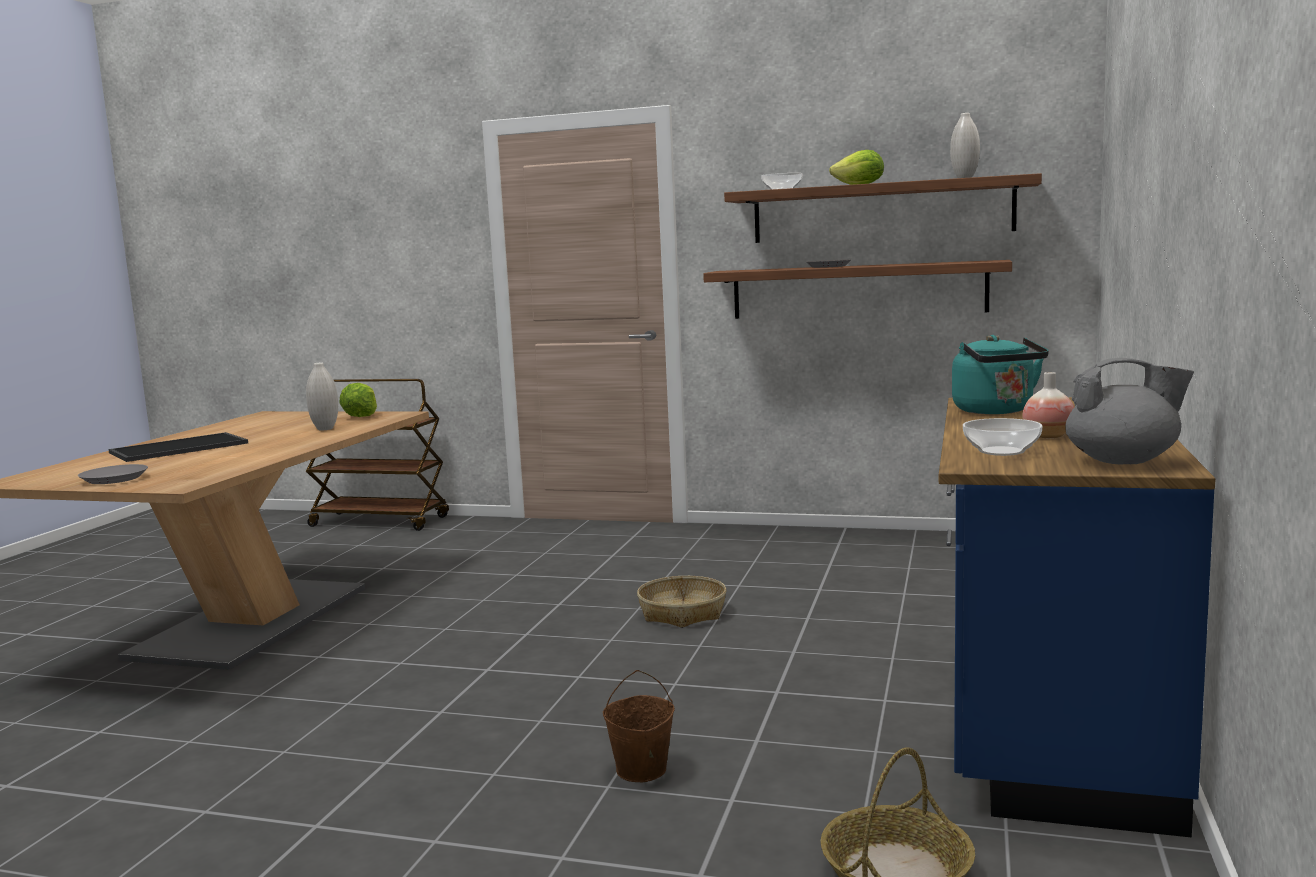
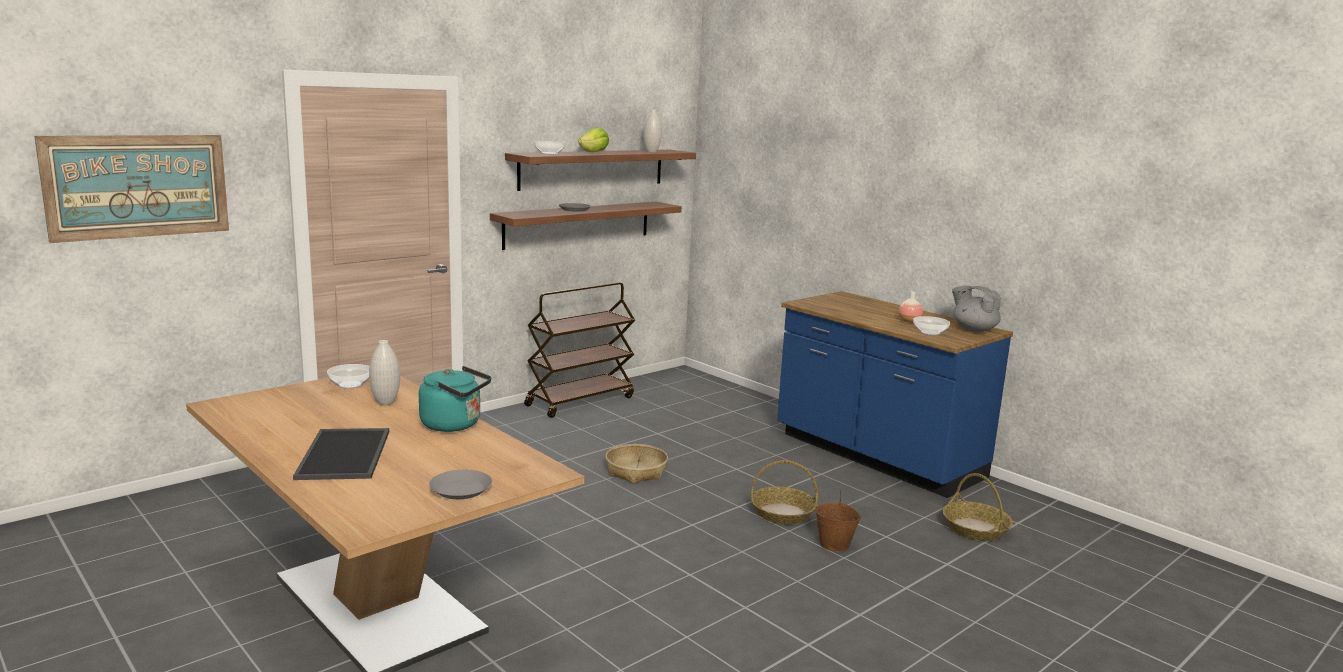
camera: 60 degrees left, 5 degrees up
(360, 416) = (350, 385): lettuce -> bowl
(369, 238) = (138, 186): none -> picture
(380, 521) = (182, 496): brown cart -> brown cart (580, 401)
(696, 712) = (783, 513): none -> basket
(996, 411) = (837, 309): turquoise kettle -> turquoise kettle (454, 425)
(1123, 461) = (973, 330): grey teapot -> grey teapot turned 90 degrees counterclockwise

